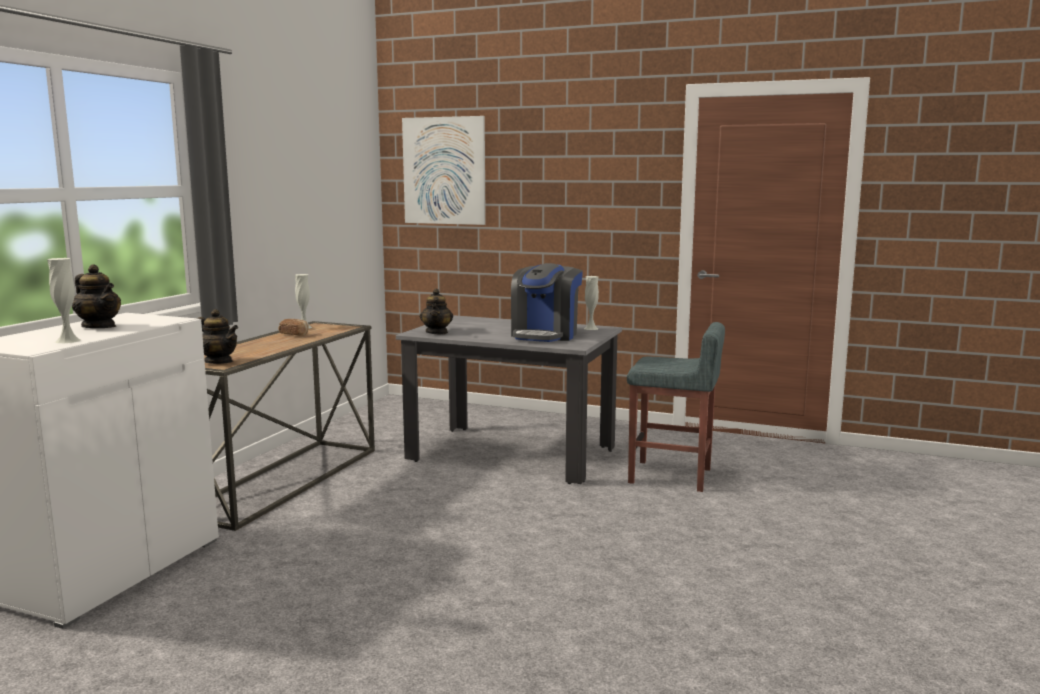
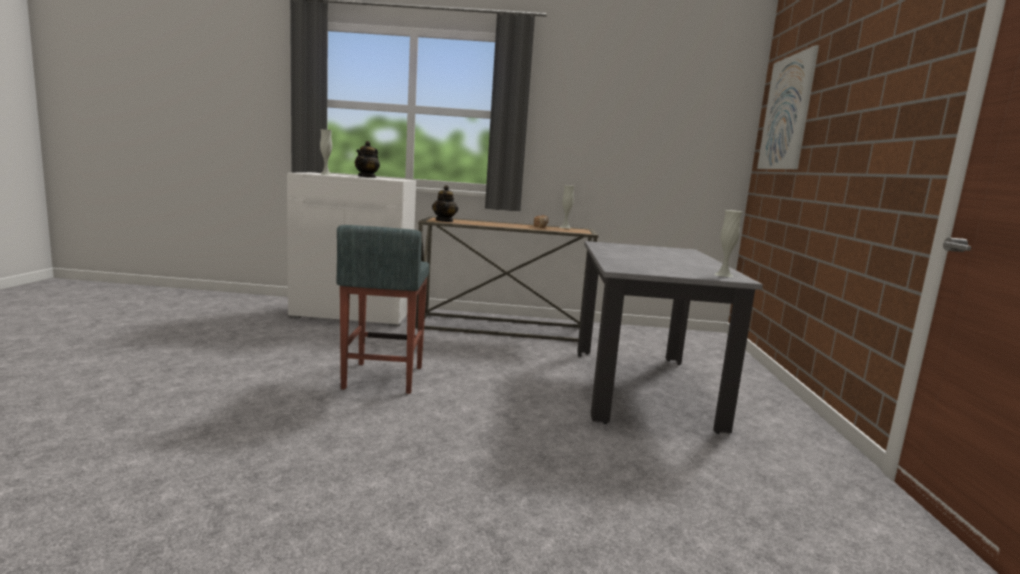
camera: 70 degrees right, 0 degrees up
(437, 332) = (610, 246): teapot -> none
(545, 335) = (655, 264): coffee machine -> none
(671, 476) = (679, 474): grey stool -> grey stool (382, 378)

